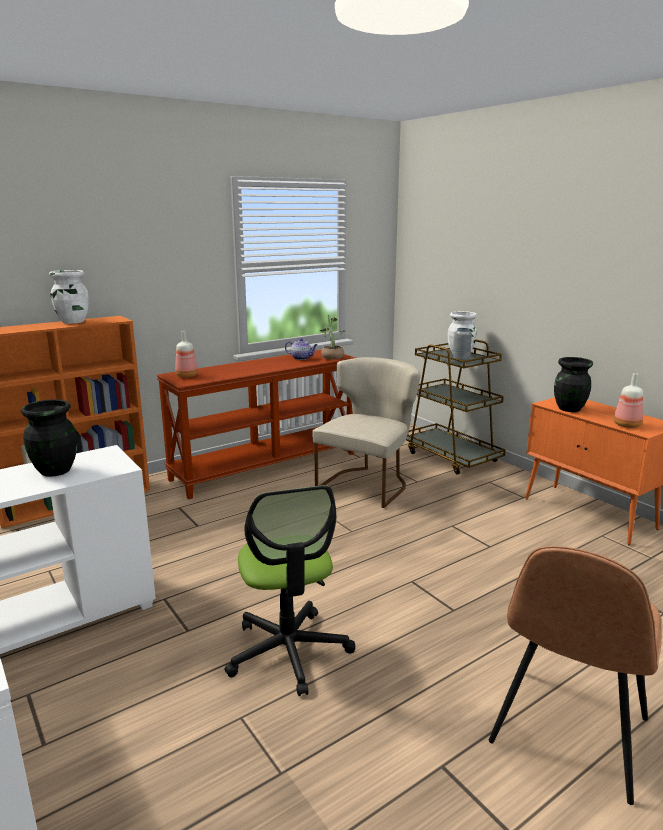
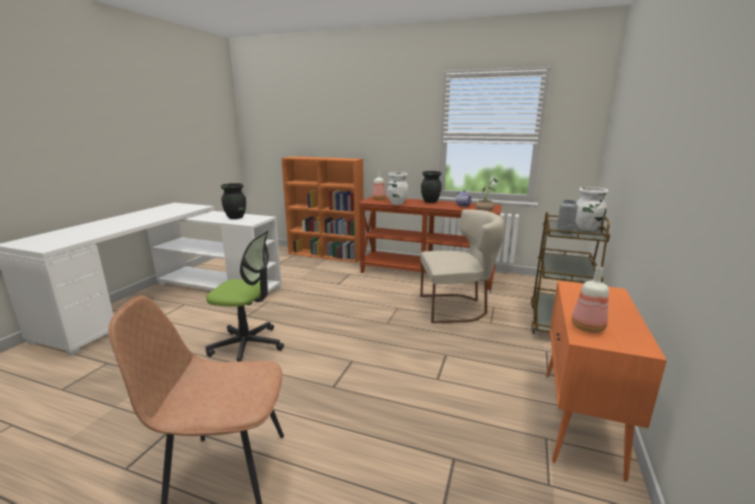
camera: 55 degrees right, 0 degrees up
(72, 321) = (334, 158): white vase -> white vase (397, 203)
(288, 651) = (247, 346): office chair -> office chair turned 120 degrees counterclockwise
(569, 409) = (577, 296): black vase -> black vase (430, 201)

